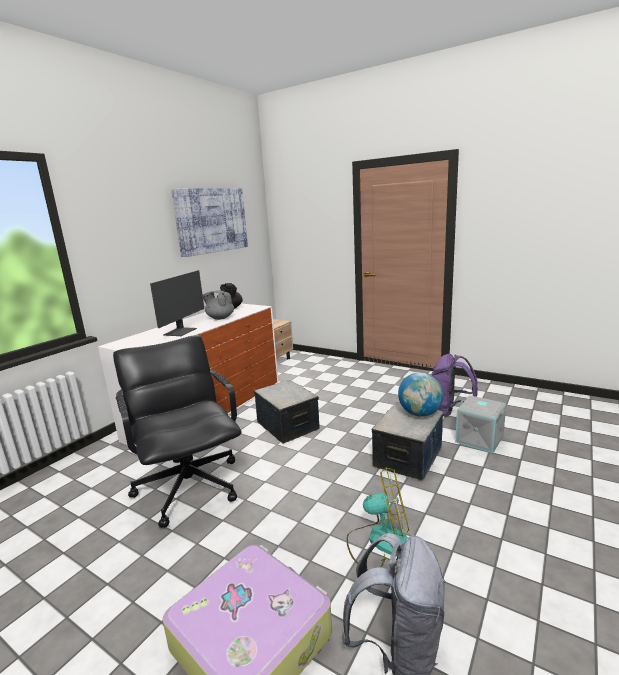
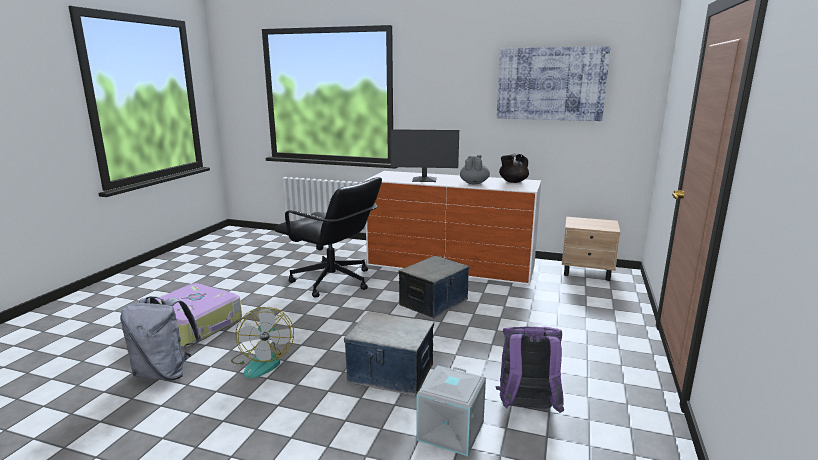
camera: 75 degrees right, 0 degrees up
(190, 486) = (332, 282): black office chair -> black office chair turned 75 degrees clockwise
(420, 414) = (405, 335): globe -> none

